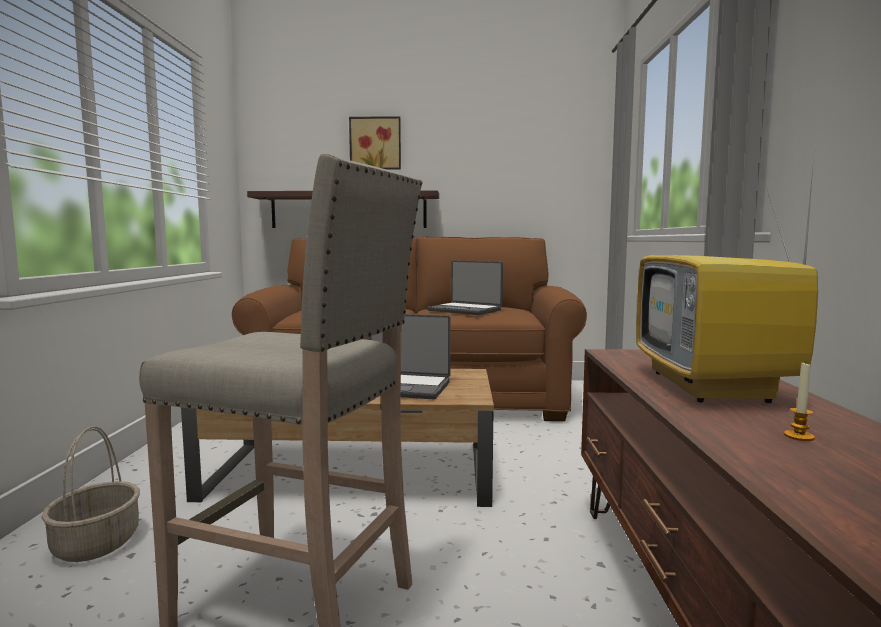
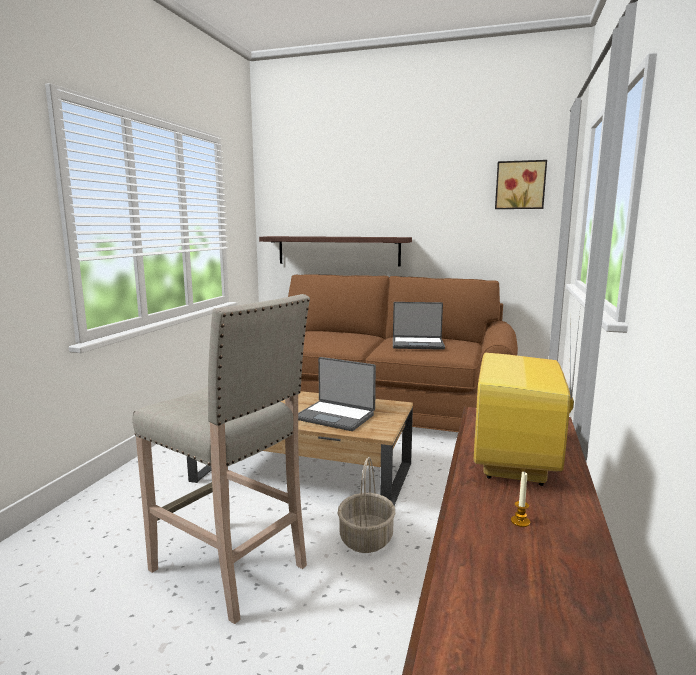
camera: 15 degrees right, 5 degrees up
(96, 544) = (128, 505): basket -> basket (366, 539)
(375, 143) = (360, 195): picture -> picture (520, 185)
(465, 310) = (417, 344): laptop -> laptop turned 45 degrees counterclockwise

